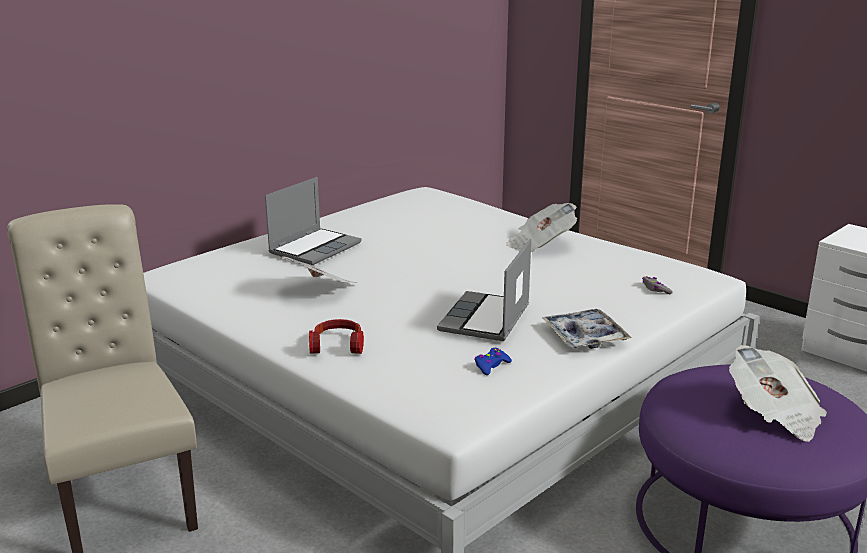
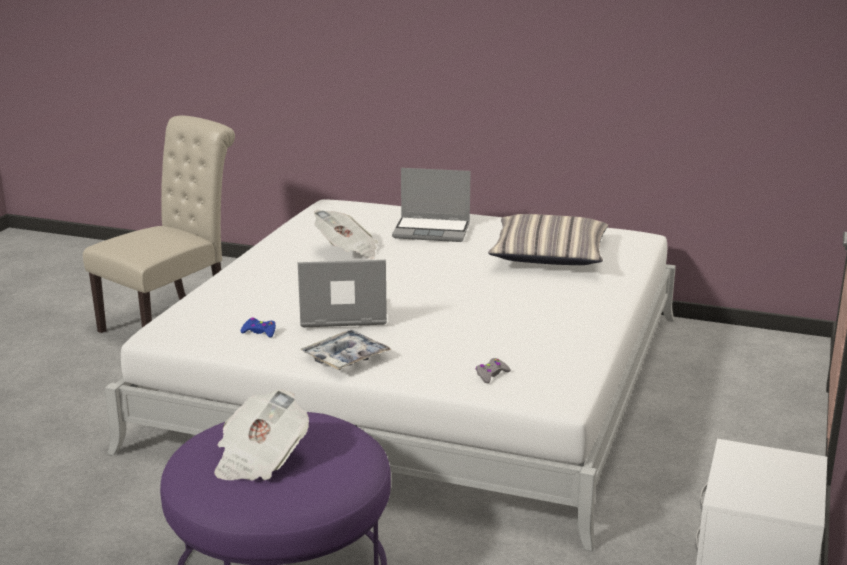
camera: 65 degrees right, 0 degrees up
(337, 345) = (255, 278): headphones -> none
(431, 222) = (549, 255): none -> pillow
(540, 245) = (555, 309): newspaper -> none

